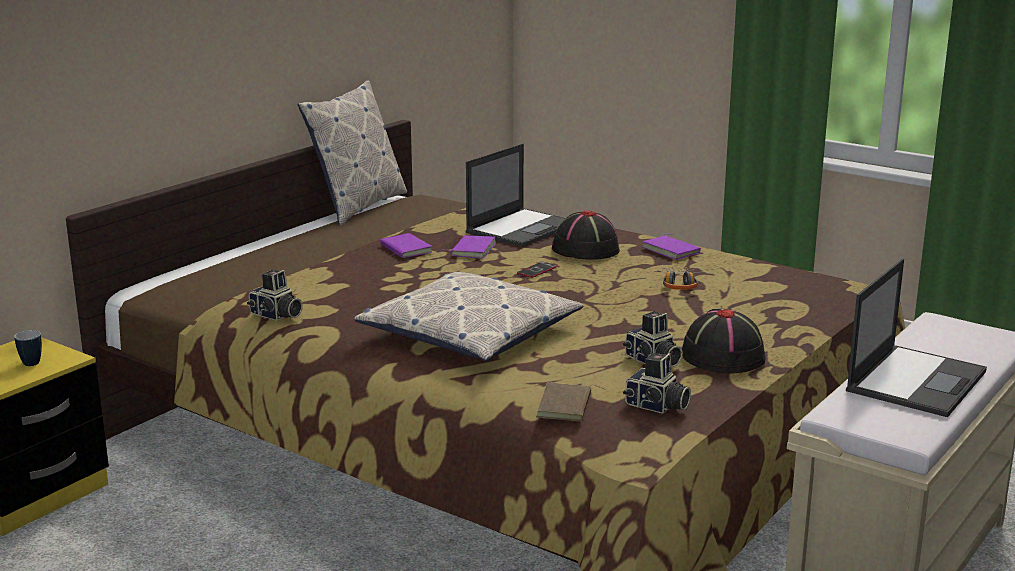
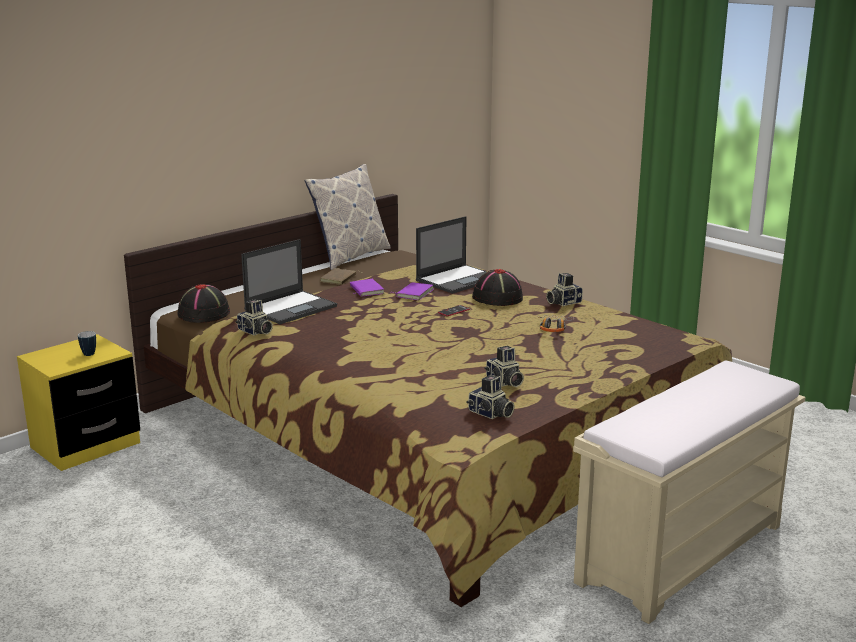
camera: 10 degrees right, 0 degrees up
(470, 333) = (383, 353): pillow -> none
(566, 406) = (426, 409): brown book -> brown book (339, 279)
(672, 250) = (563, 302): purple book -> camera
(722, 356) = (558, 382): black hat -> black hat (204, 313)
(916, 380) = (686, 409): laptop -> laptop (291, 307)

